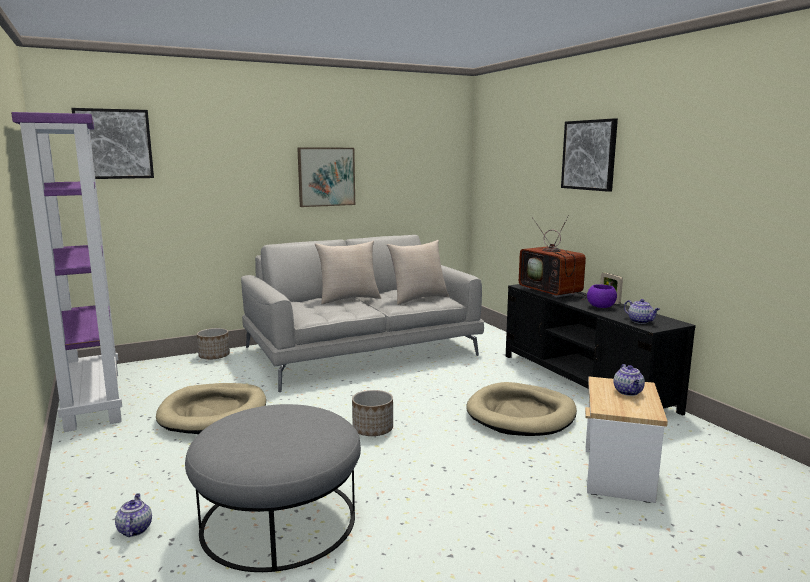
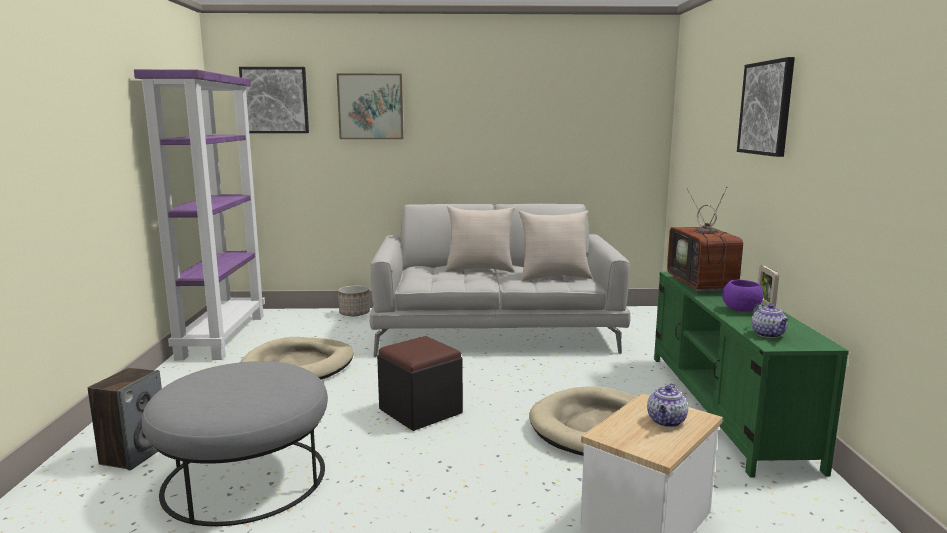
camera: 25 degrees right, 0 degrees up
(134, 529) = (134, 454): teapot -> speaker
(326, 176) = (485, 135): picture -> picture (370, 106)
(372, 429) = (420, 411): planter -> black ottoman
(584, 382) = (725, 406): black tv stand -> green tv stand

